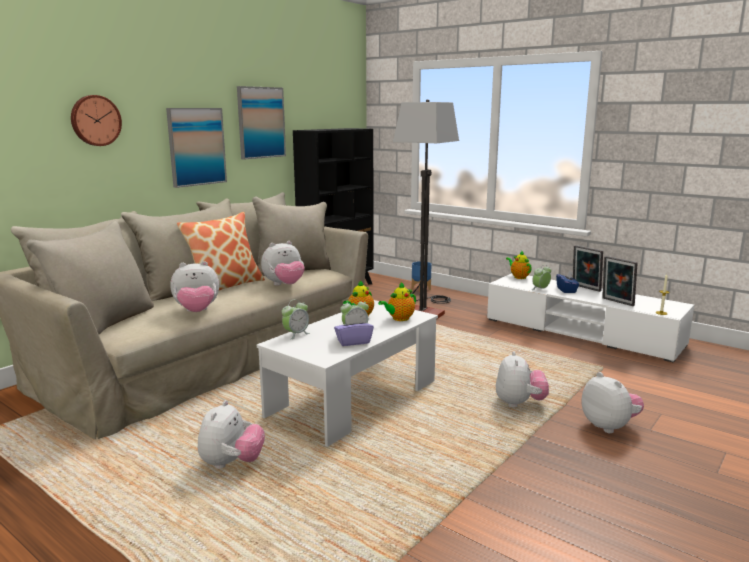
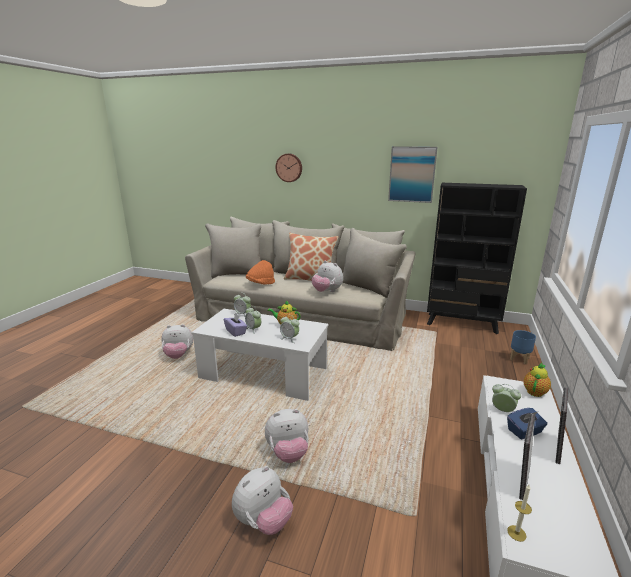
camera: 70 degrees right, 5 degrees up
(196, 146) = (352, 188): picture -> none
(197, 312) = (260, 284): plush toy -> orange hat
(399, 319) = (289, 339): teapot -> alarm clock
(424, 311) = (458, 371): floor lamp -> none

